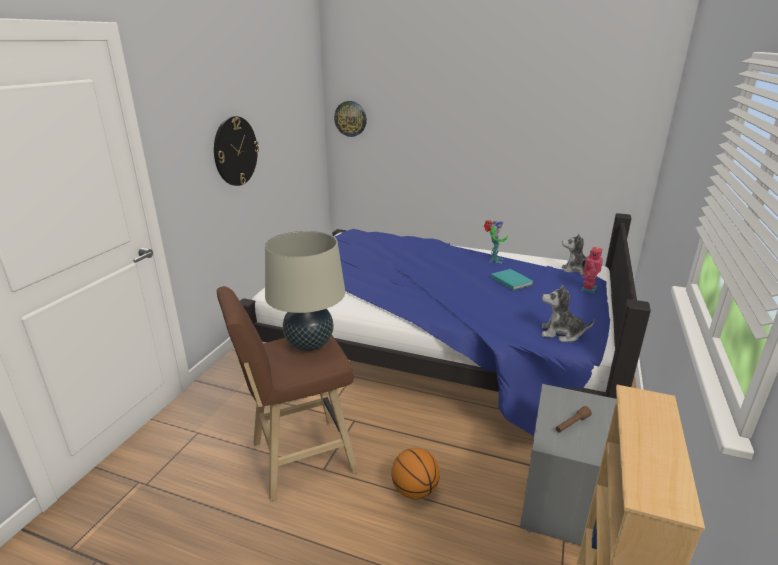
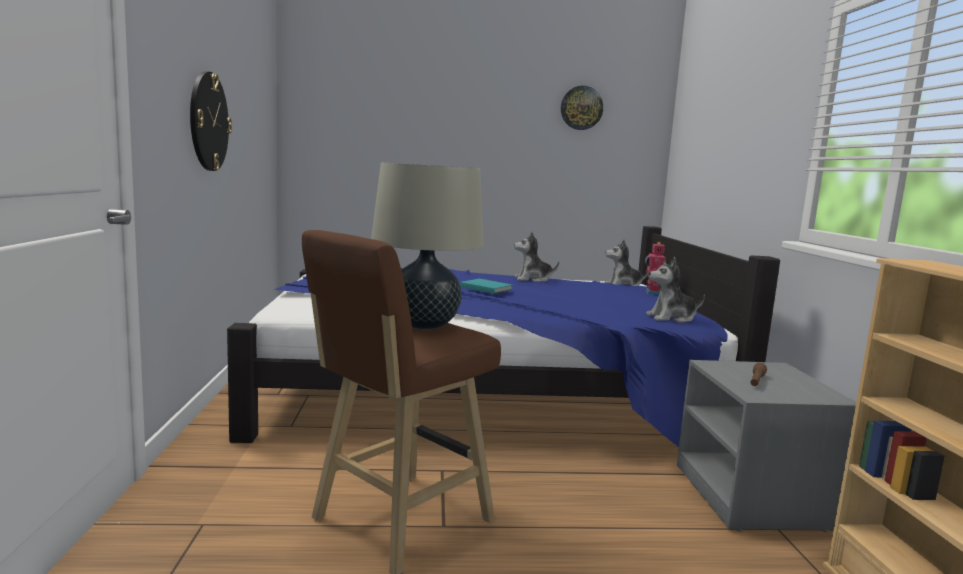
camera: 25 degrees left, 15 degrees down
(350, 118) = (315, 131): wall clock -> wall clock (581, 108)
(415, 490) = (581, 522): basketball -> none
(493, 260) = (533, 279): toy robot -> plush toy
(511, 280) = (572, 290): turquoise book -> turquoise book (485, 288)

